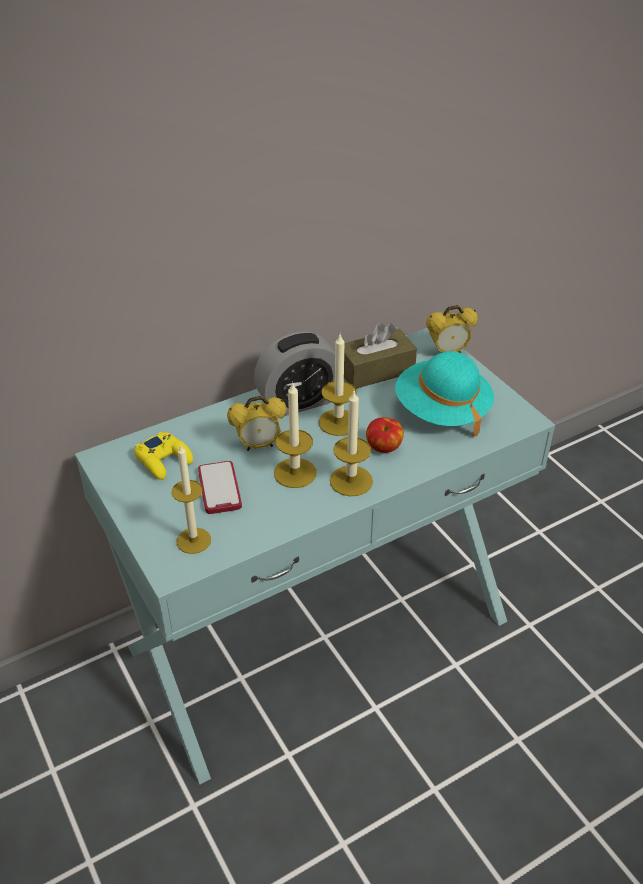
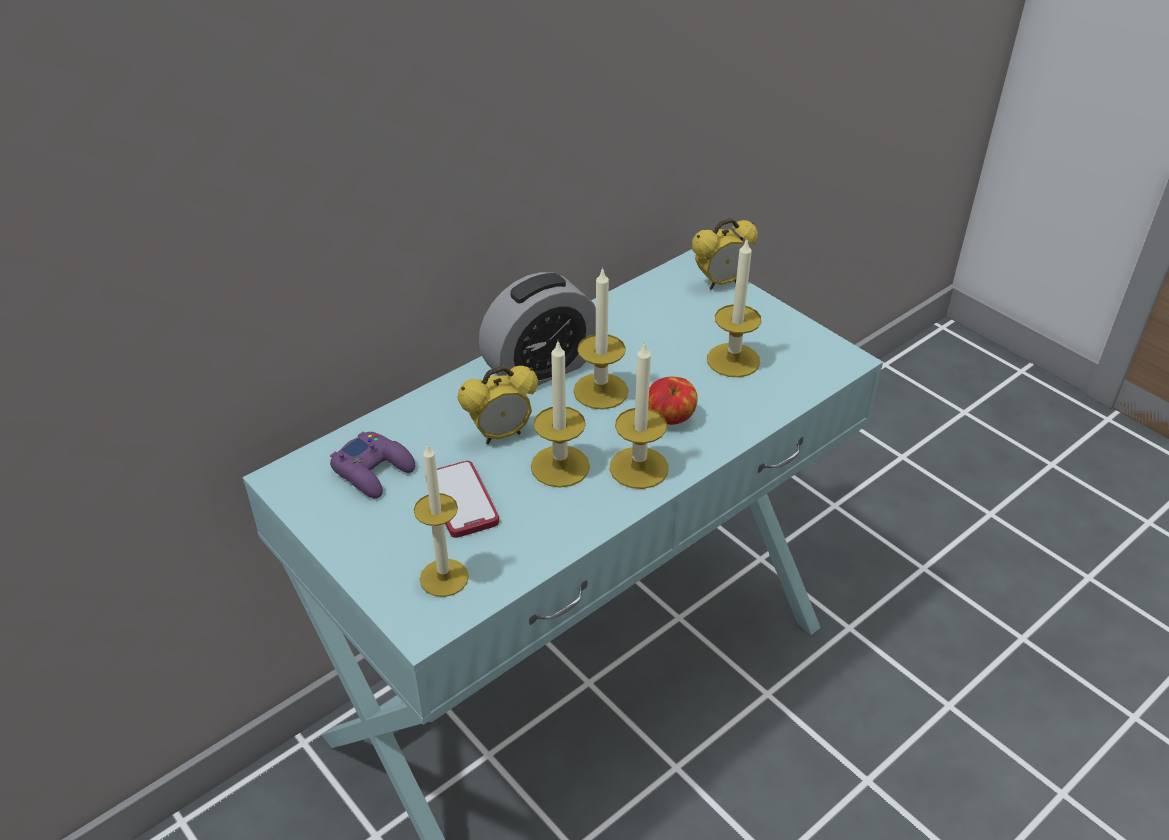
camera: 10 degrees left, 0 degrees up
(164, 460) = (374, 471): yellow game controller -> purple game controller
(376, 371) = (632, 317): brown tissue box -> none
(442, 411) = (733, 360): turquoise hat -> candle

